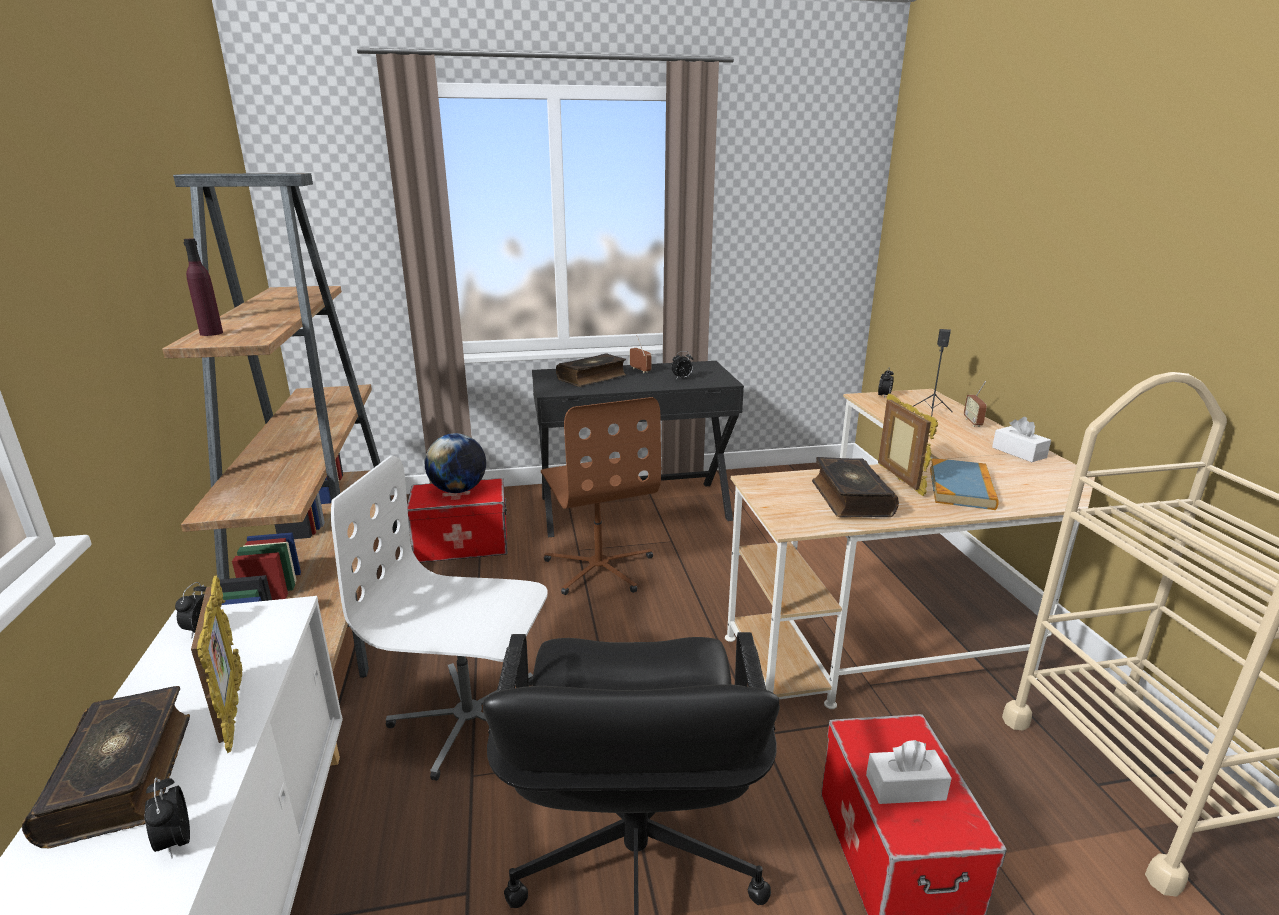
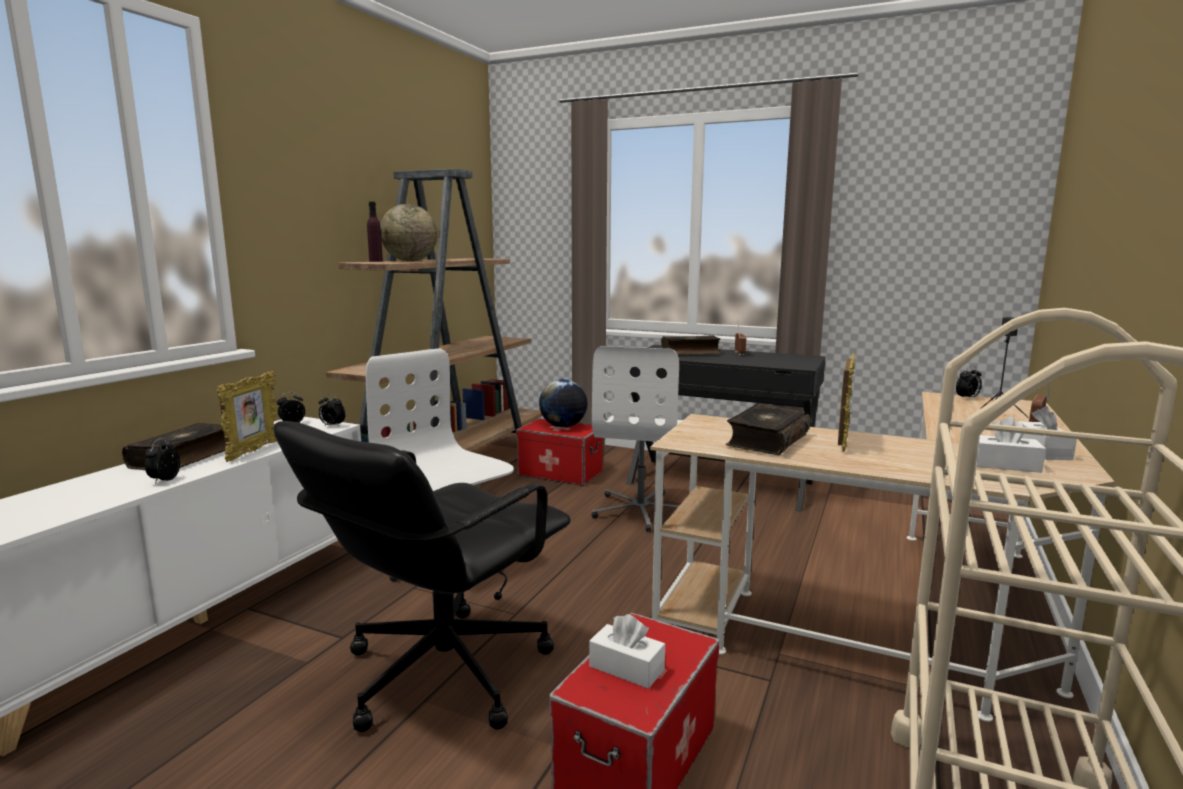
camera: 35 degrees right, 10 degrees down
(250, 320) = (410, 261): none -> globe
(599, 567) = (641, 510): brown office chair -> white office chair
(682, 378) = (766, 361): alarm clock -> alarm clock (332, 426)
(961, 487) = (902, 456): book -> none
(1025, 477) = (1004, 465): none -> white tissue box

